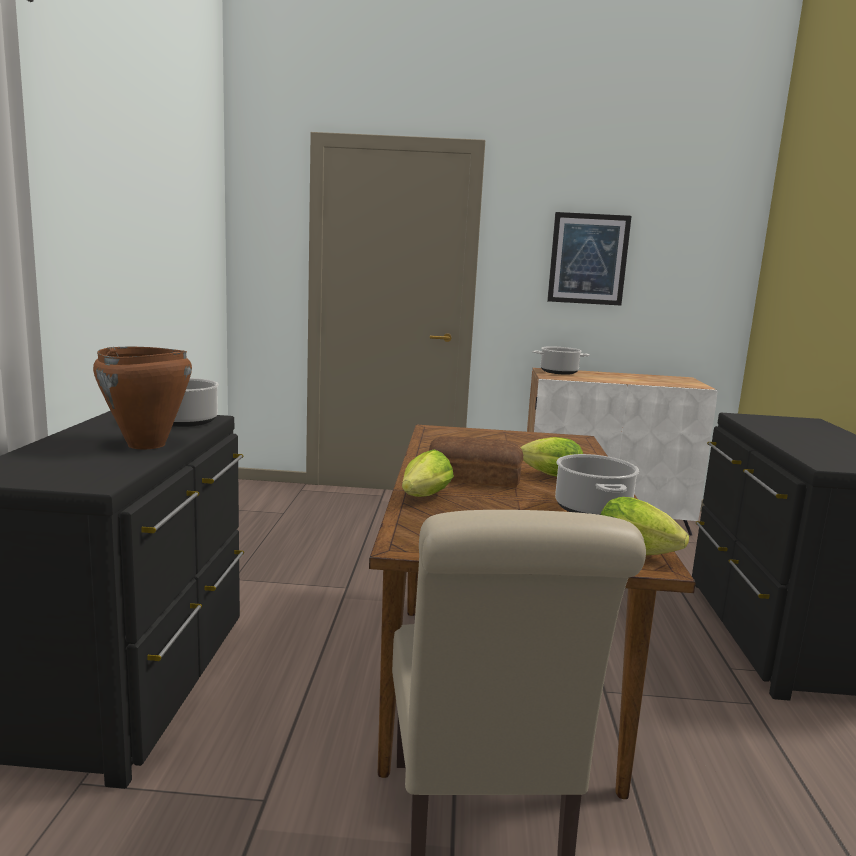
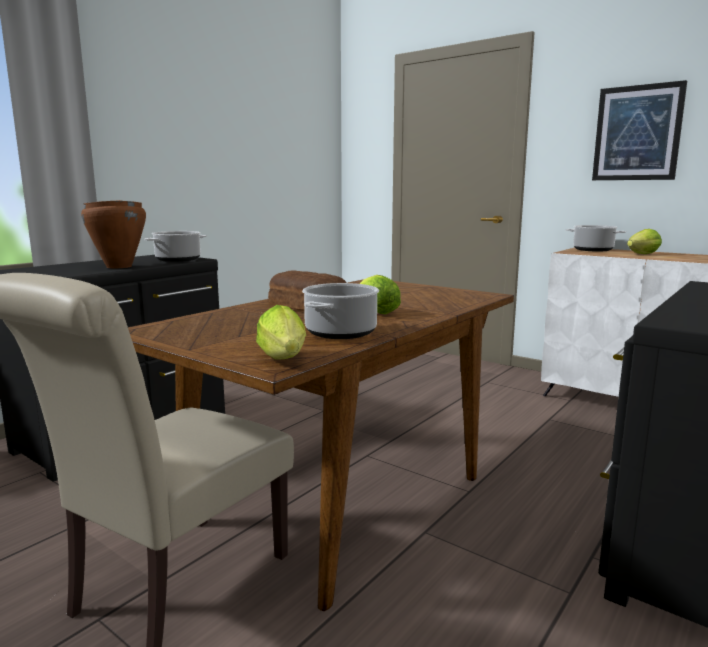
camera: 35 degrees right, 0 degrees up
(423, 498) = (232, 312): lettuce -> lettuce (641, 254)

